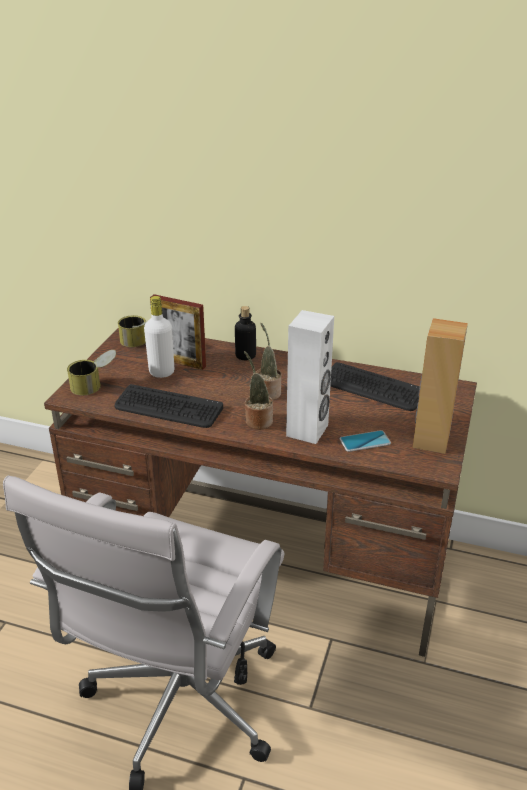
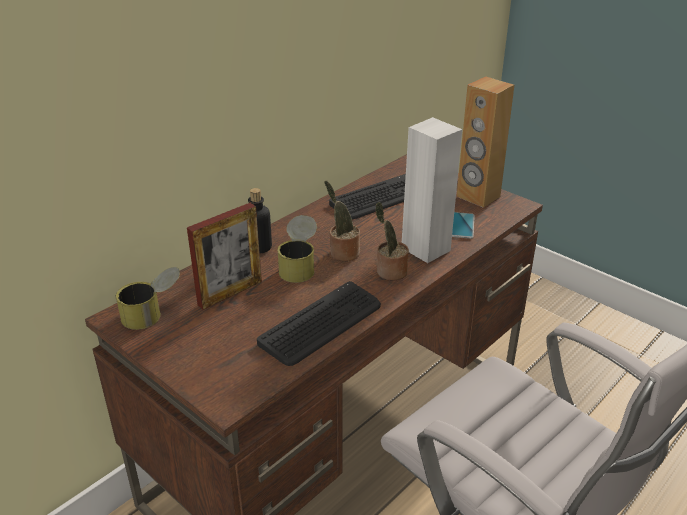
camera: 65 degrees left, 0 degrees up
(95, 386) = (223, 372): can -> can (299, 266)
(161, 372) = (240, 312): white bottle -> none

